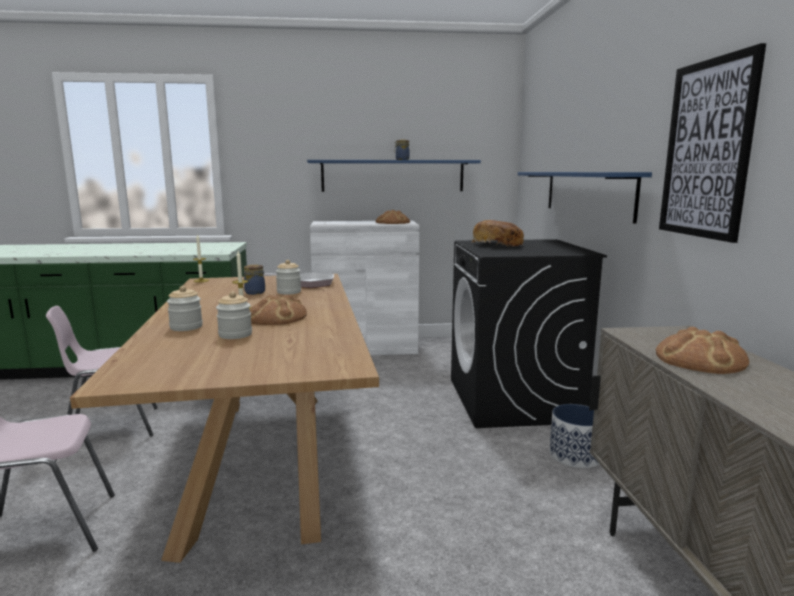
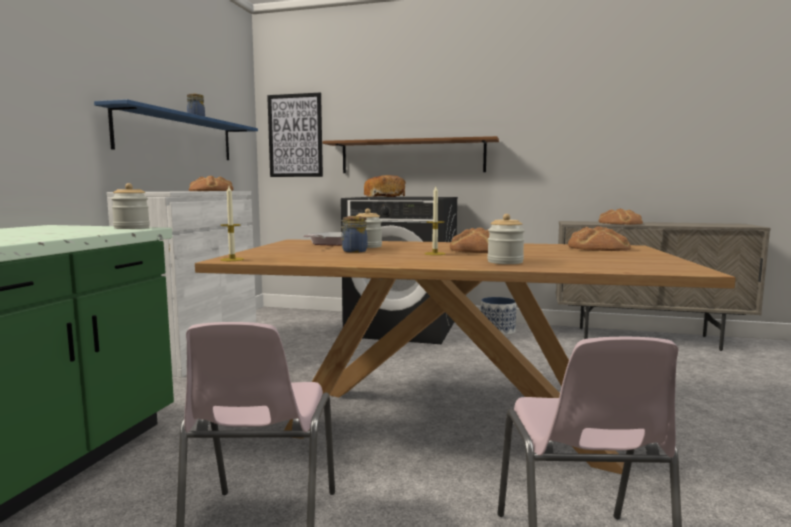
camera: 70 degrees left, 5 degrees down
(235, 335) = (540, 255): jar -> jar (132, 228)
(318, 353) = (598, 248): none -> bread
(587, 193) = (412, 156): blue shelf -> brown shelf
(707, 149) = (551, 125): picture -> picture (295, 136)

